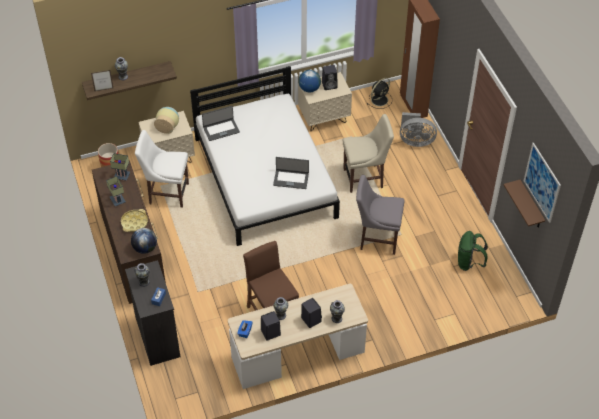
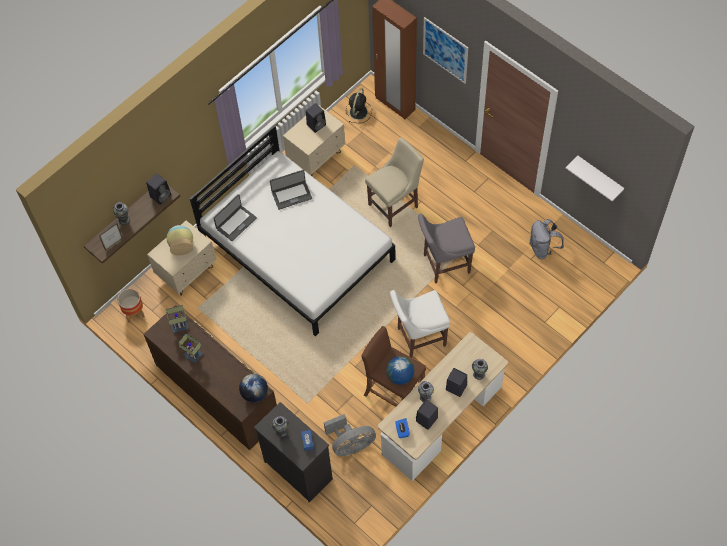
camera: 25 degrees left, 10 degrees up
(134, 222) = (226, 371): yellow tray -> none
(162, 71) = (161, 195): none -> black speaker
(167, 193) = (209, 313): white chair -> white chair (419, 337)
(291, 179) = (339, 245): laptop -> laptop (291, 195)
(309, 89) = (298, 138): globe -> globe (400, 376)
(415, 141) = (419, 142): grey fan -> grey fan (351, 444)
(469, 263) = (543, 248): green backpack -> grey backpack
(531, 206) = (599, 177): brown shelf -> white shelf
(542, 182) = (612, 155): picture -> picture (445, 50)

